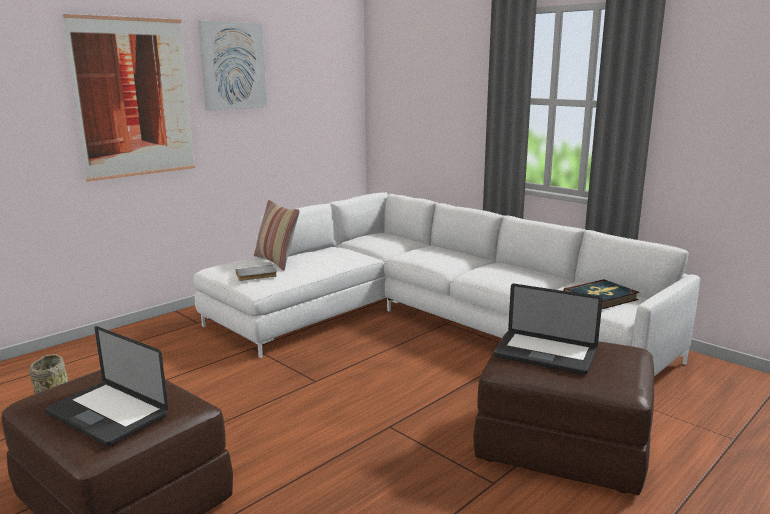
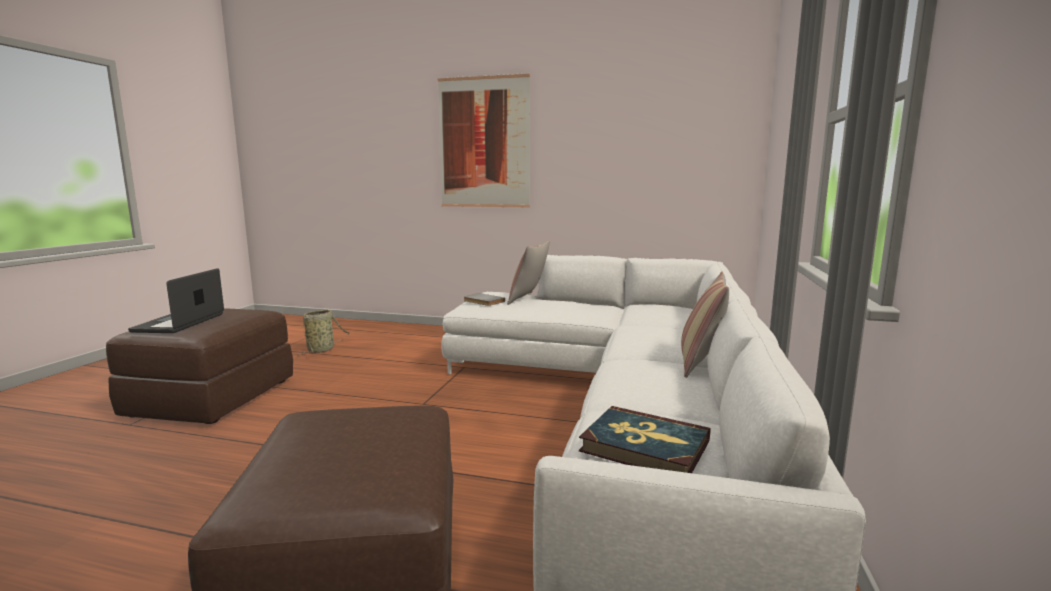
camera: 60 degrees right, 5 degrees down
(232, 66) = (579, 114): picture -> none
(495, 261) = (700, 363): none -> pillow
(545, 354) = (341, 431): laptop -> none

